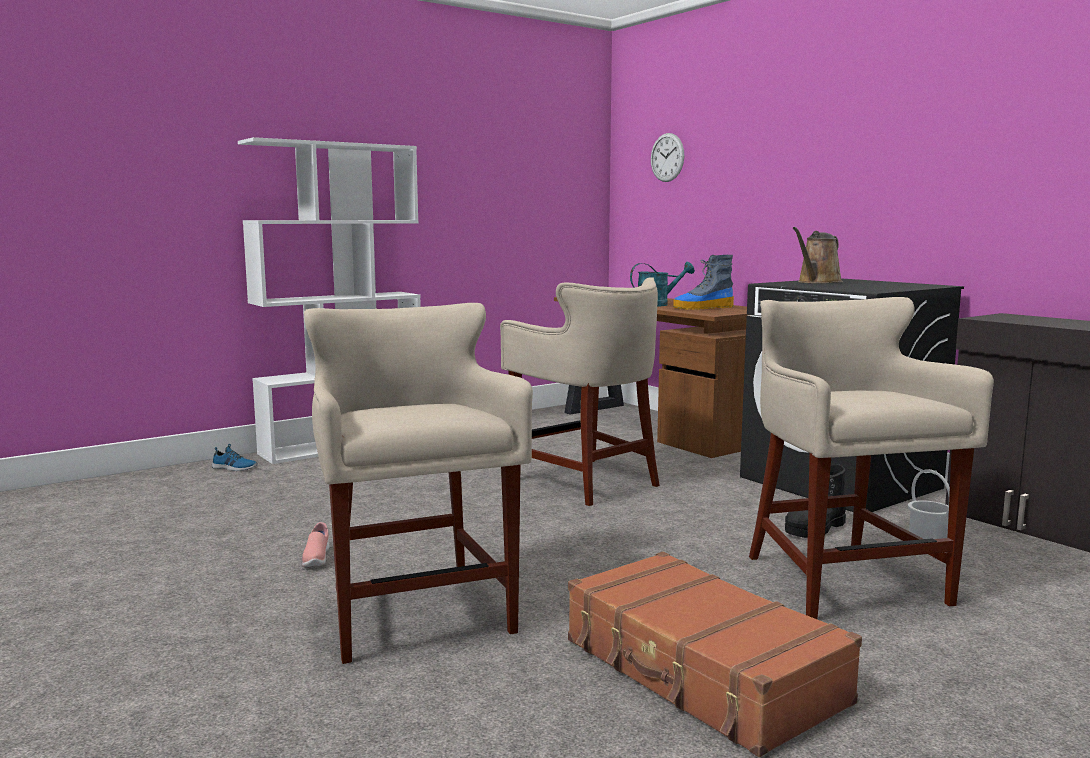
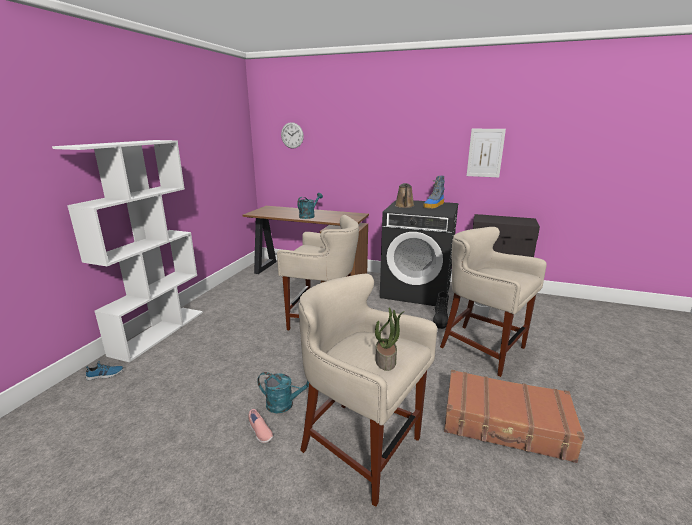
camera: 35 degrees left, 10 degrees up
(385, 545) = (285, 404): none -> turquoise watering can
(406, 415) = (386, 361): none -> potted plant
(703, 308) = (334, 216): boot -> boot (434, 205)
(1028, 164) = (485, 153): none -> picture

